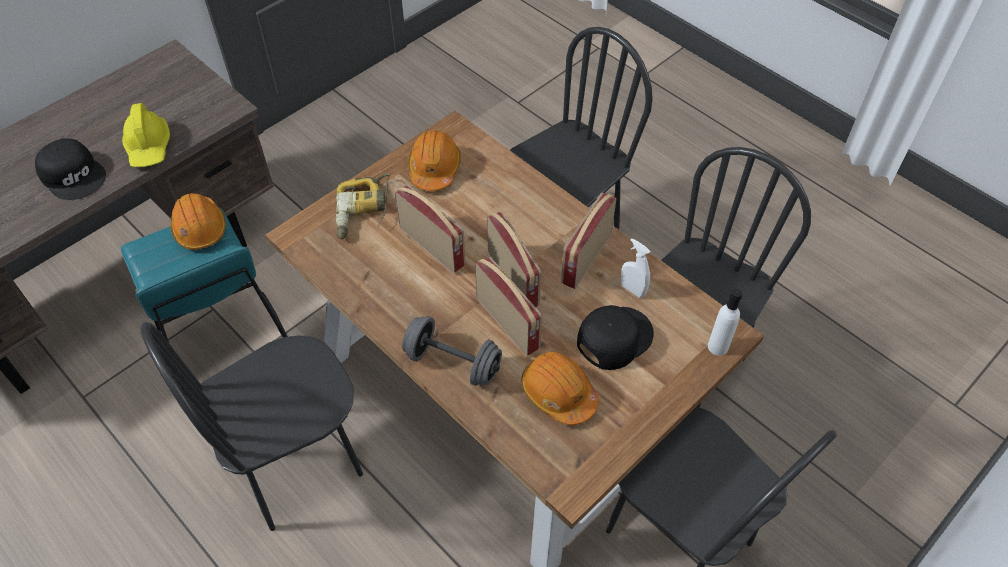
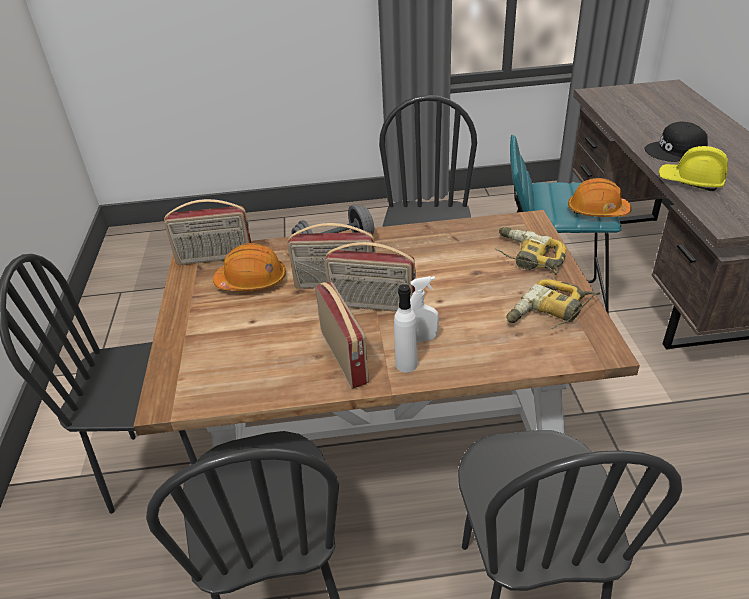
camera: 130 degrees right, 15 degrees down
(433, 246) = (451, 278): radio -> radio (214, 258)
(434, 168) = (550, 314): orange hard hat -> power drill
(613, 337) = (255, 330): black cap -> none
(632, 289) = (280, 367): white spray bottle -> white spray bottle (422, 339)
(718, 346) = (167, 386): white bottle -> white bottle (406, 364)

